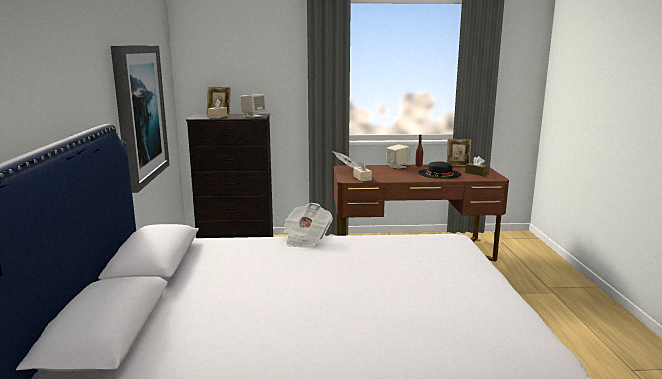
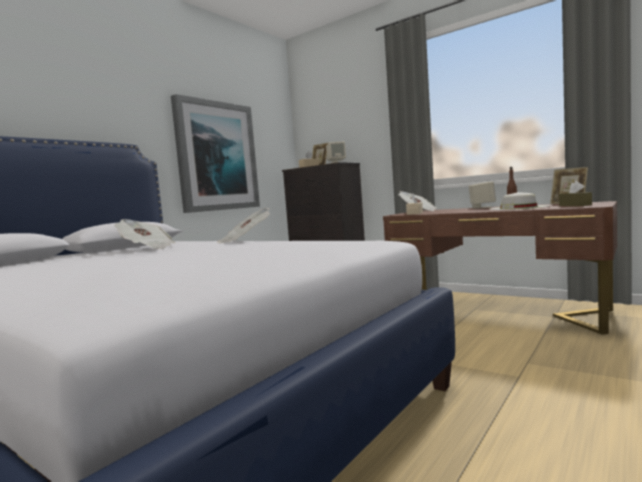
camera: 40 degrees right, 10 degrees down
(226, 265) = (147, 248): none -> newspaper
(439, 173) = (518, 208): black hat -> white hat

